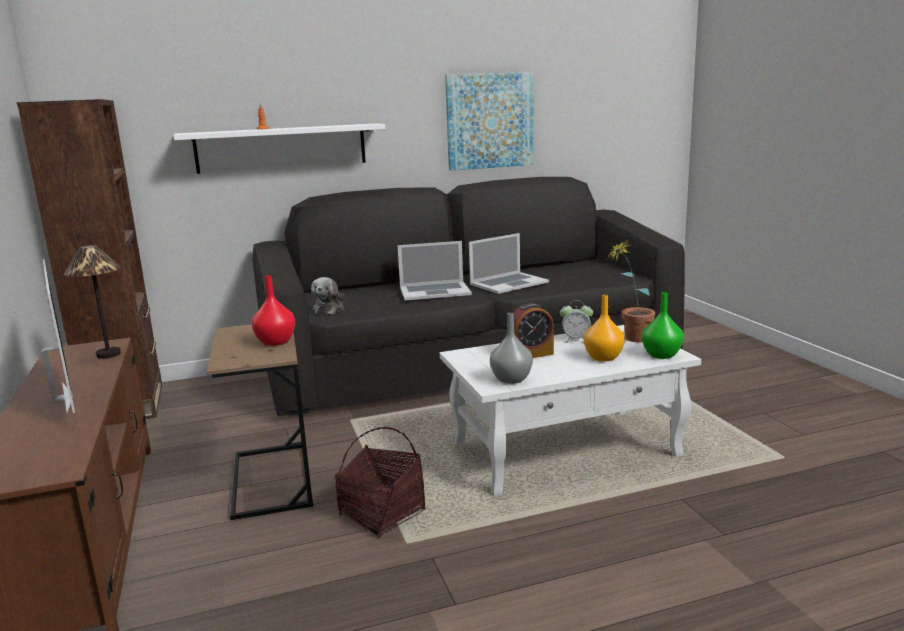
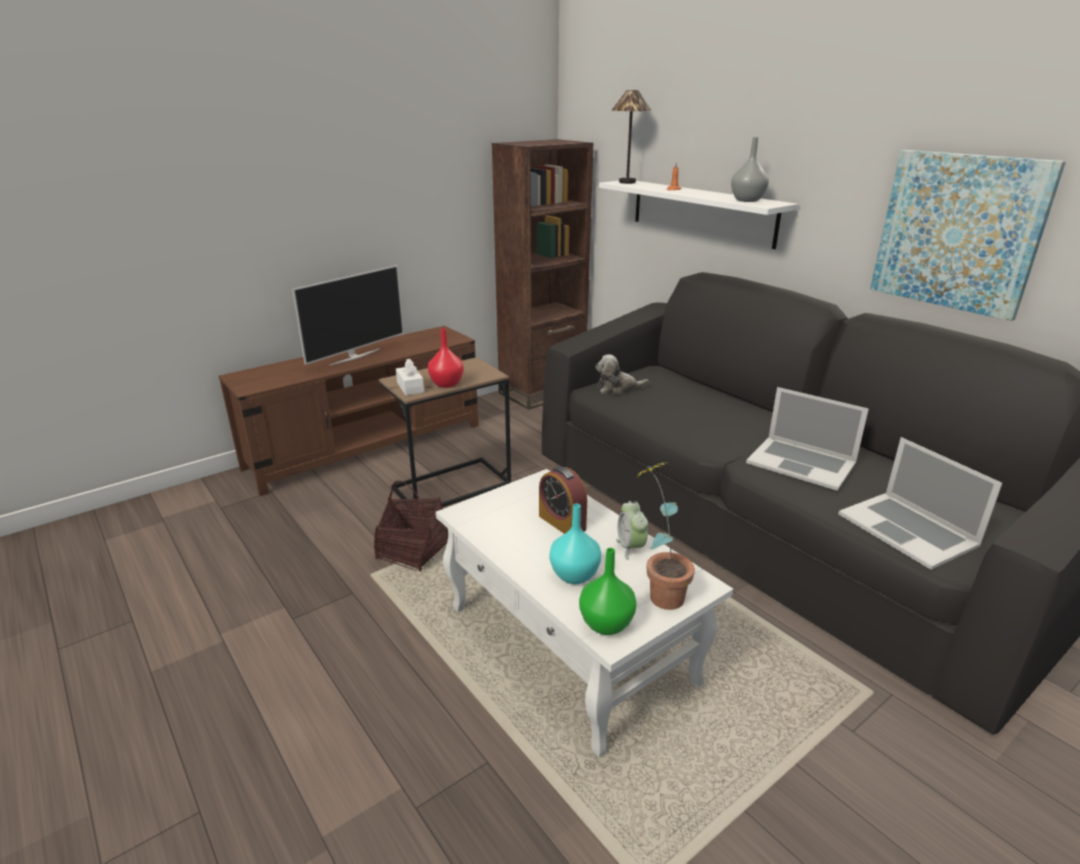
camera: 70 degrees right, 10 degrees up
(108, 355) = (435, 344): table lamp -> table lamp (627, 182)
(260, 357) = (410, 387): none -> white tissue box
(434, 291) = (720, 424): laptop -> laptop (907, 529)
(510, 379) = (481, 521): grey vase -> grey vase (746, 200)
(603, 358) = (573, 575): orange vase -> turquoise vase

